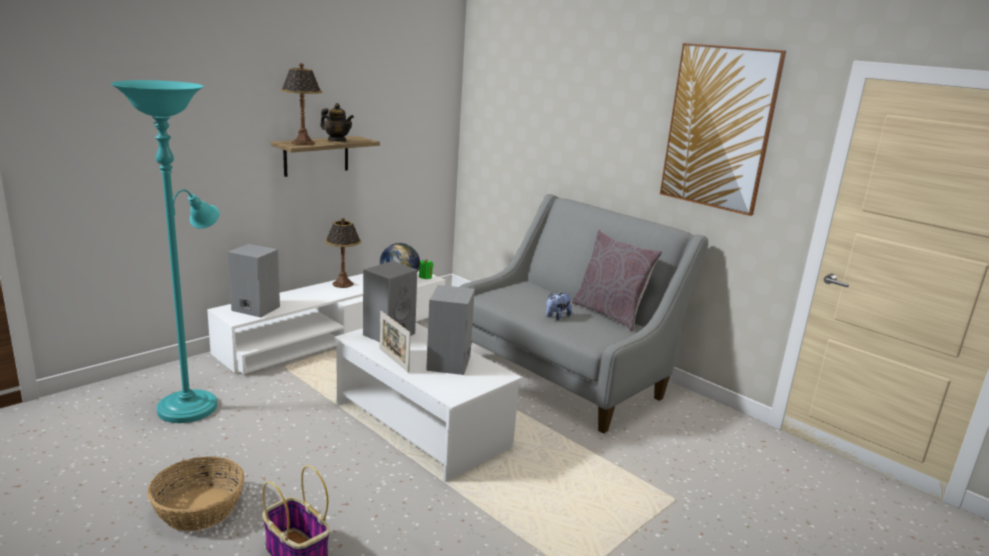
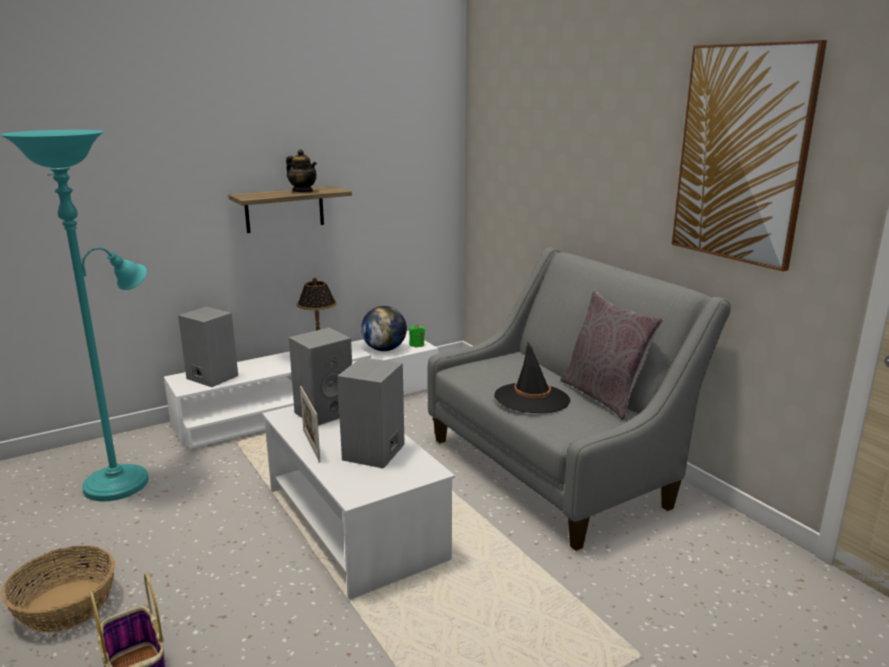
camera: 15 degrees right, 0 degrees up
(302, 143) = (260, 195): table lamp -> none
(556, 317) = (532, 398): plush toy -> black hat

